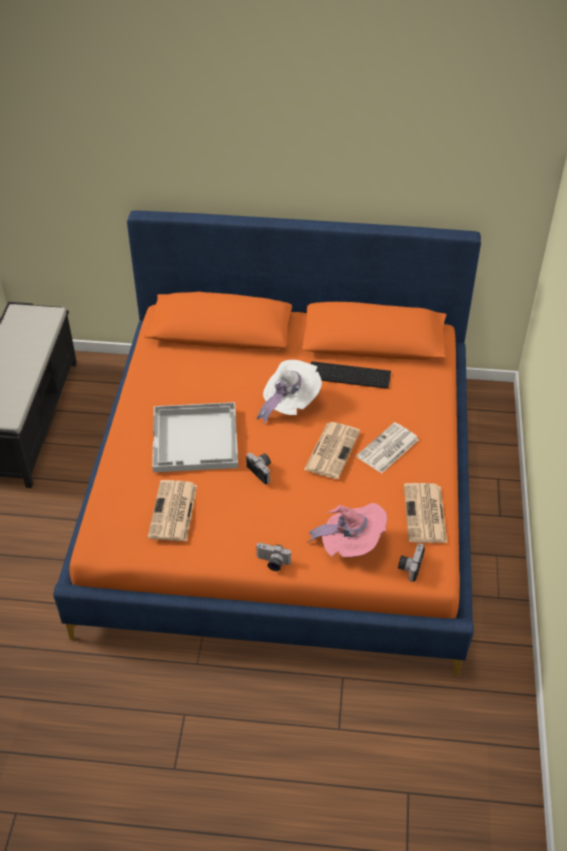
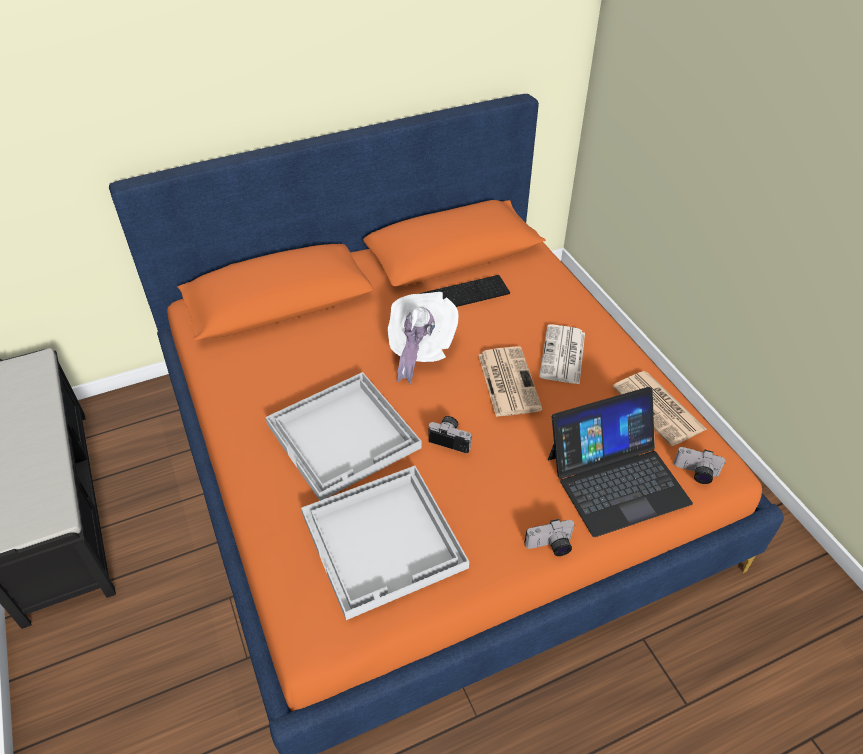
camera: 30 degrees left, 0 degrees up
(173, 512) = (385, 541): newspaper -> white tray
(351, 544) = (616, 479): pink hat -> laptop
(409, 566) = (695, 473): camera -> camera turned 60 degrees counterclockwise

